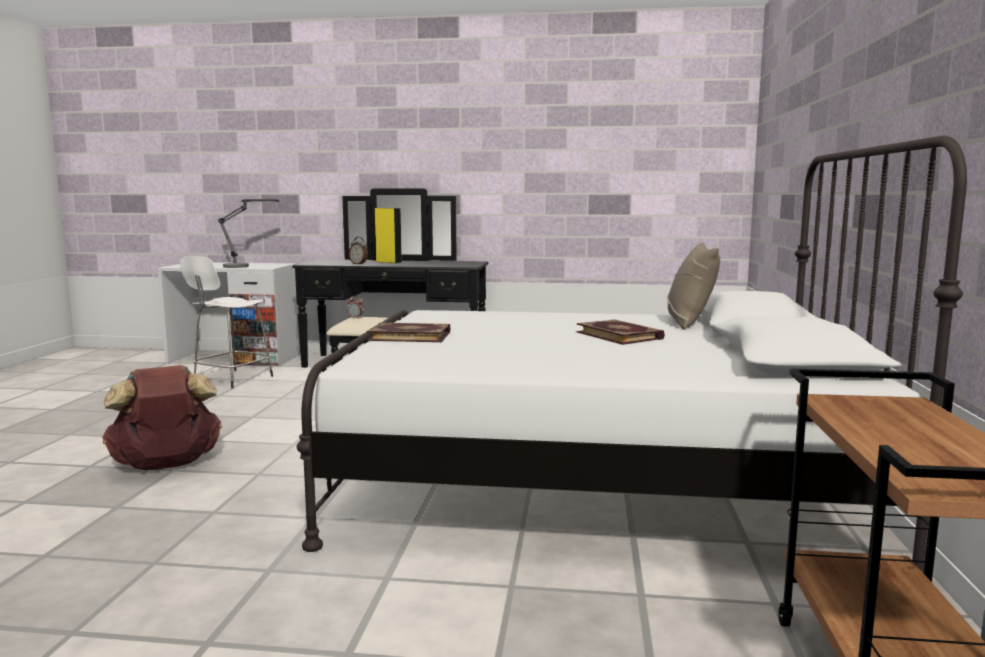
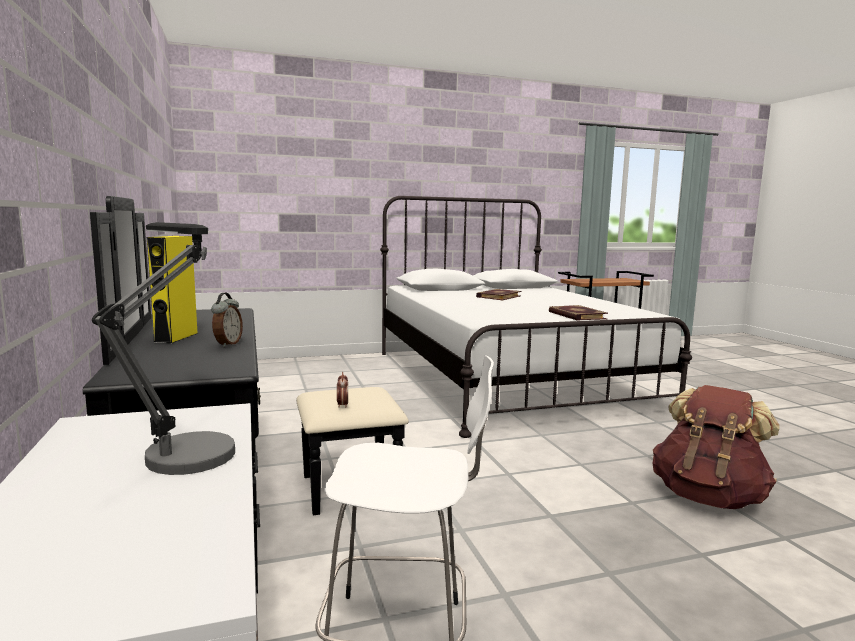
camera: 115 degrees left, 0 degrees up
(689, 322) = (438, 292): beige pillow -> none

